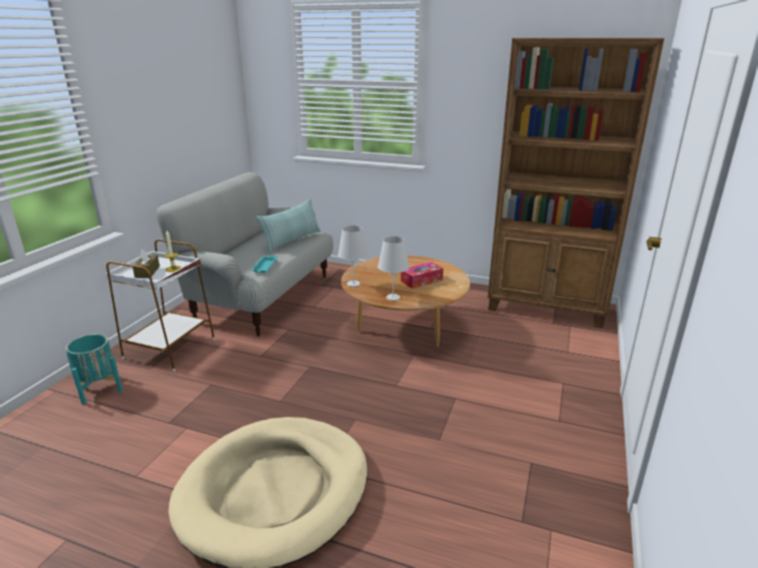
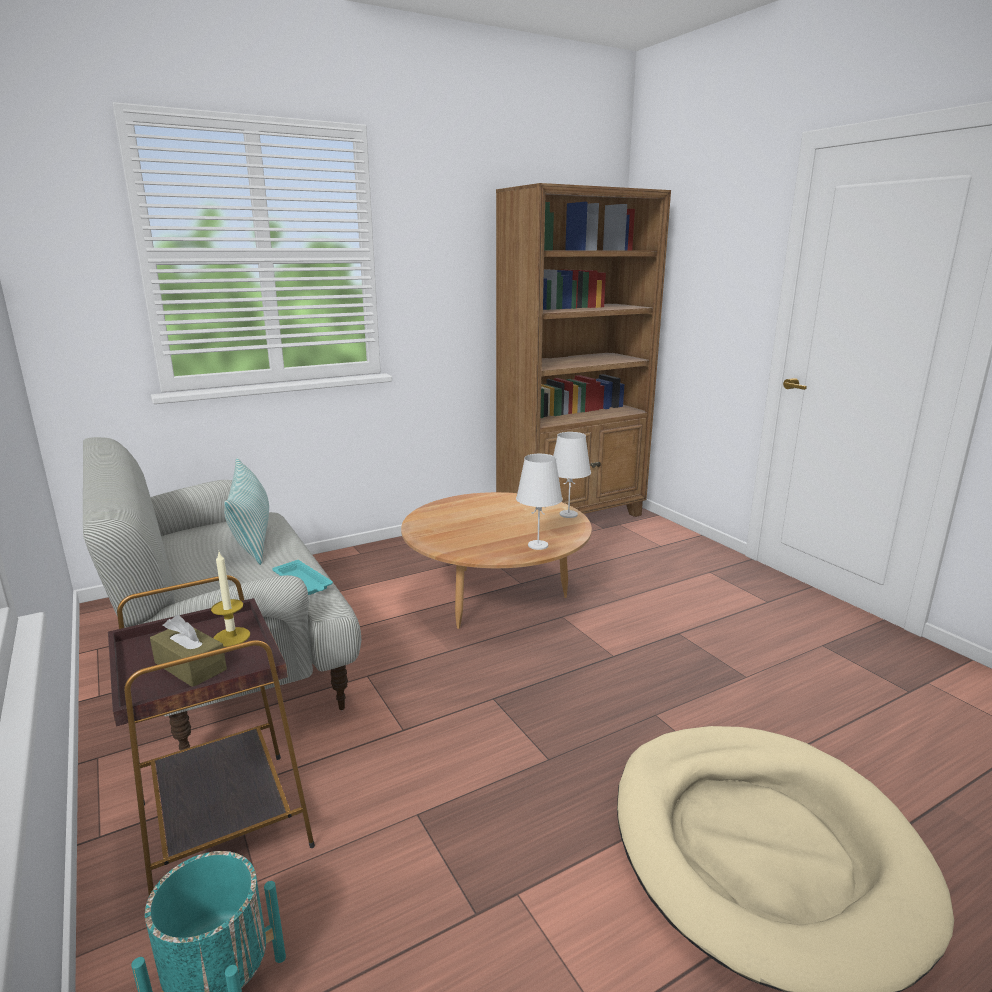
camera: 50 degrees left, 5 degrees down
(170, 348) = (225, 823): white side table -> brown side table
(353, 284) = (461, 552): white table lamp -> white table lamp (568, 514)
(421, 280) = (519, 518): tissue box -> none

